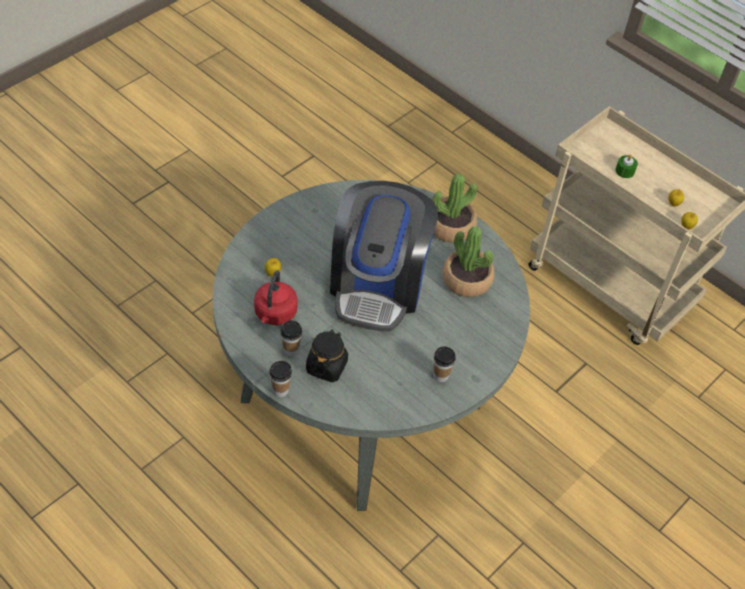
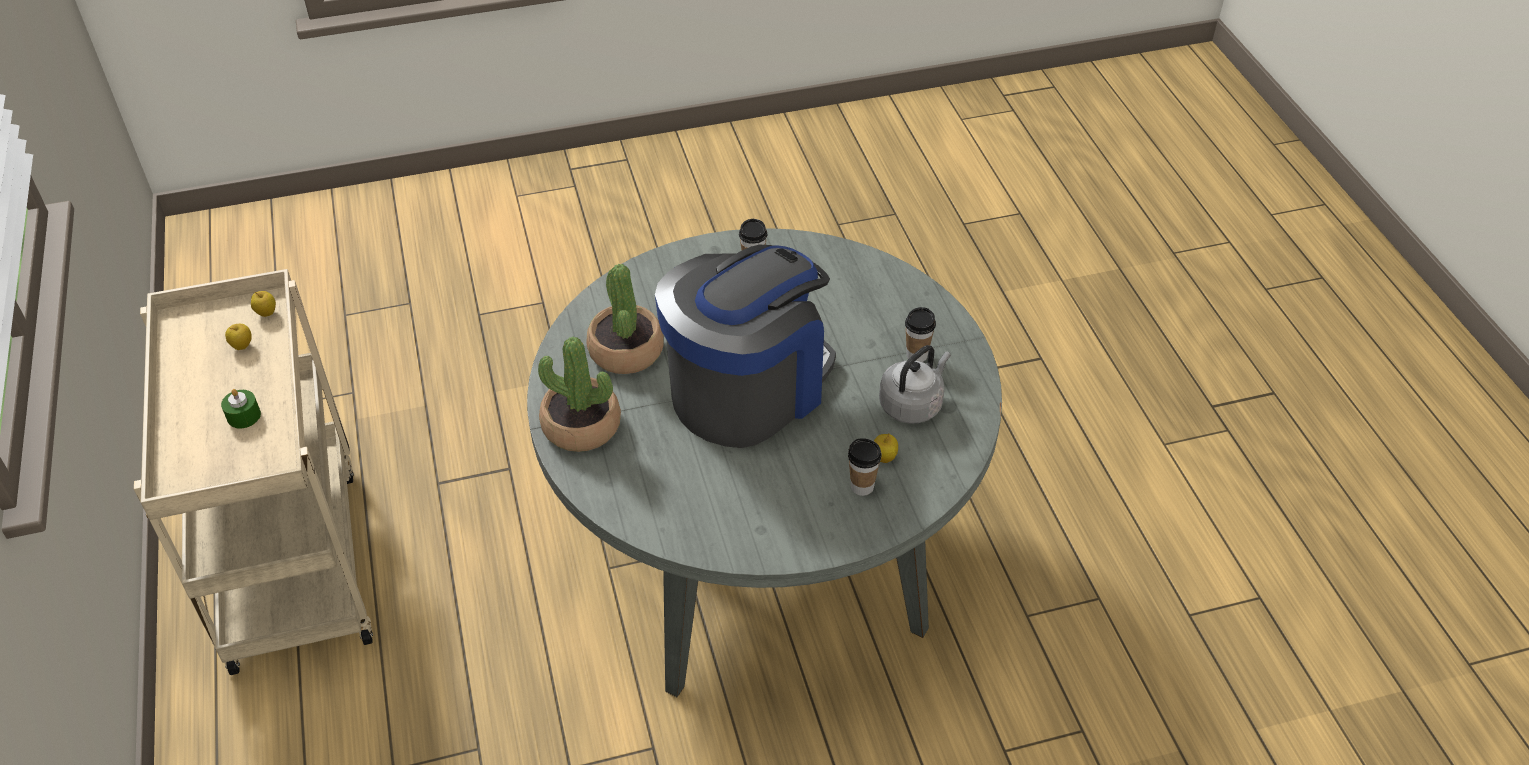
camera: 145 degrees left, 5 degrees down
(275, 314) = (913, 404): red kettle -> grey kettle
(280, 390) = (955, 318): cup -> cup (862, 486)
(326, 366) = (883, 322): black jar -> none

